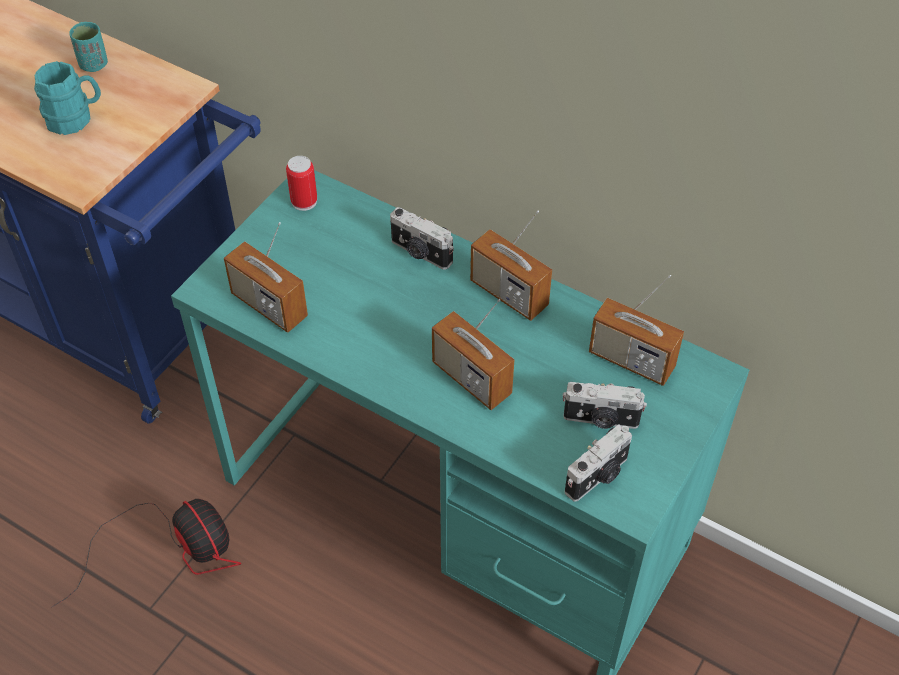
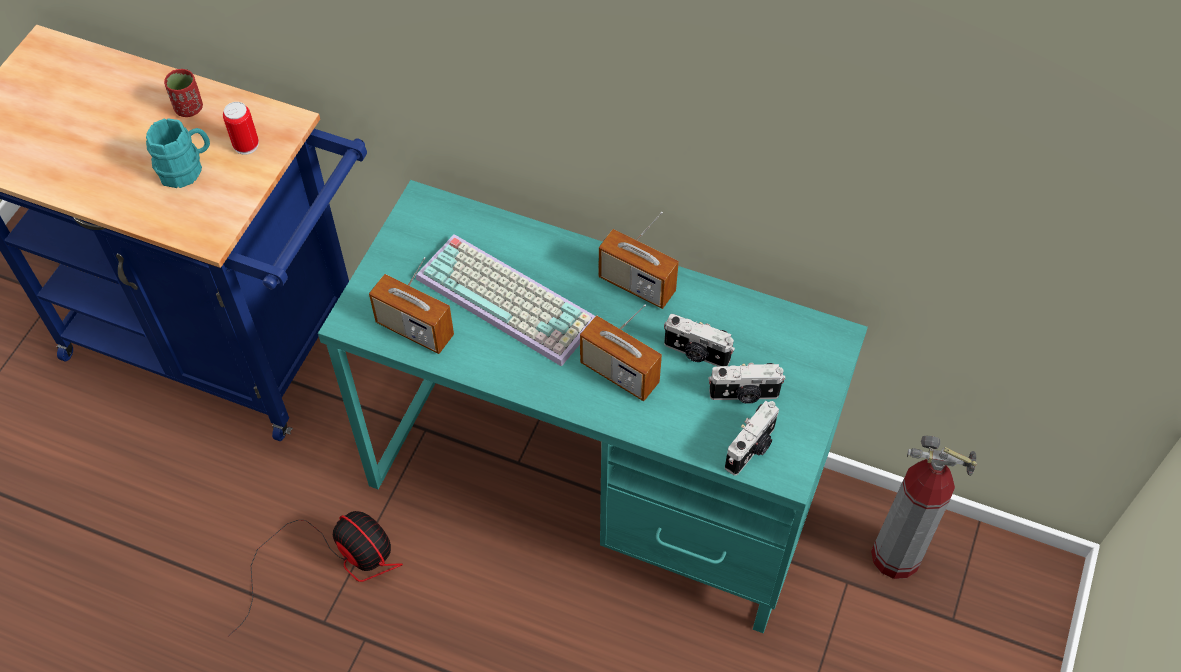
camera: 10 degrees left, 5 degrees up
(94, 64) = (189, 108): turquoise cup -> red cup
(304, 201) = (423, 218): can -> can (246, 145)
(374, 289) = (510, 299): none -> keyboard
(420, 253) = (546, 256): camera -> camera (696, 353)
(631, 360) = (761, 333): radio -> none
(760, 639) = (895, 556): none -> fire extinguisher

